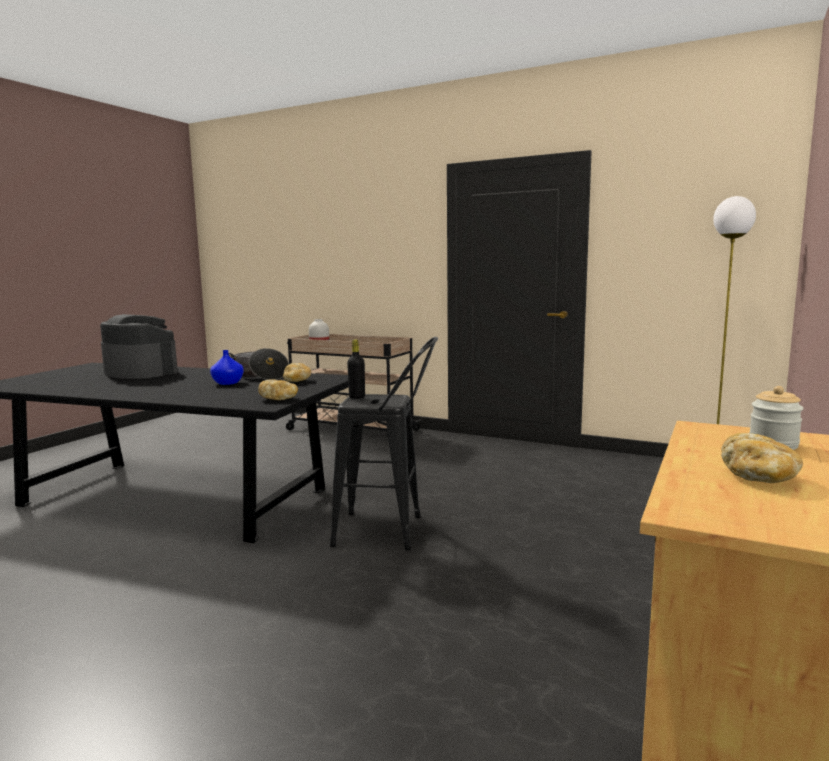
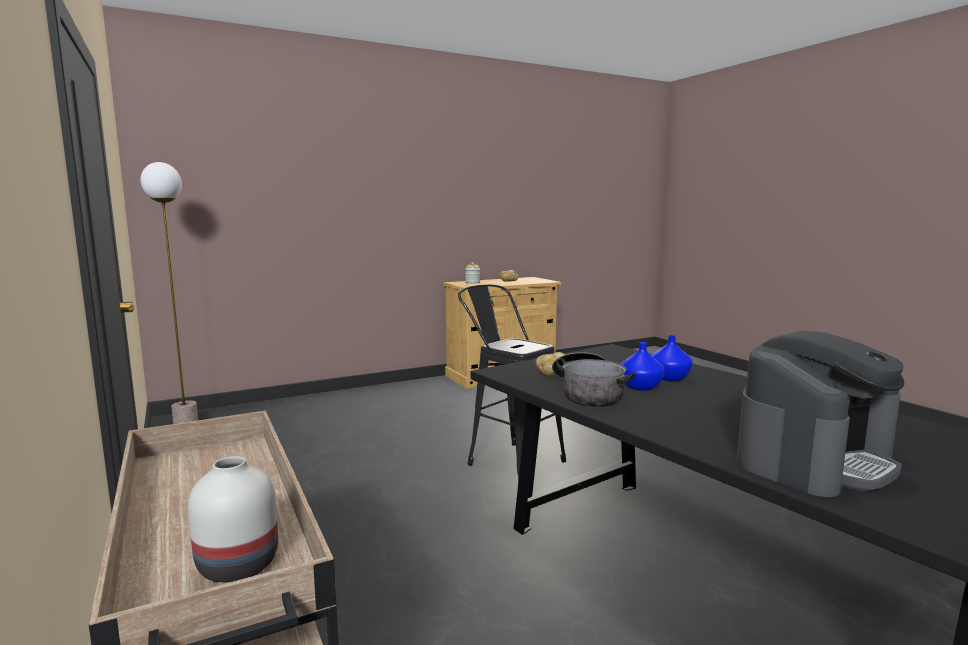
camera: 145 degrees left, 0 degrees up
(140, 372) = (814, 460): coffee machine -> coffee machine turned 105 degrees counterclockwise
(206, 390) = (669, 378): none -> blue vase
(279, 399) = (598, 353): bread -> none
(357, 397) = (525, 349): black bottle -> none

